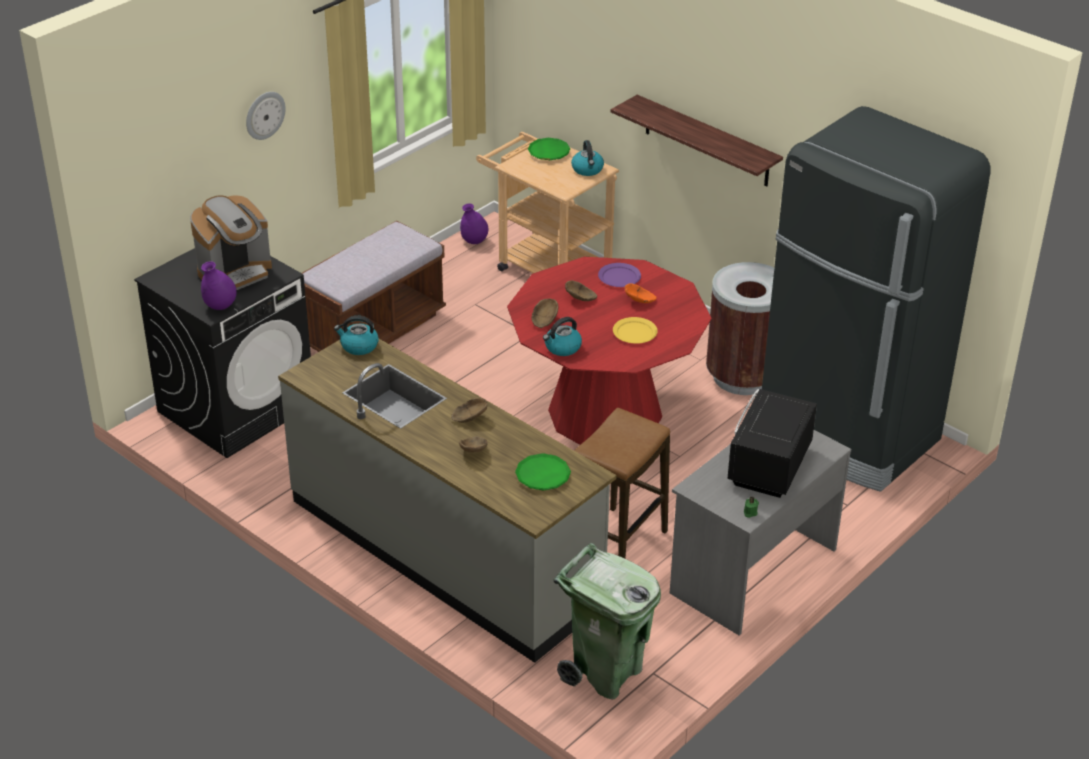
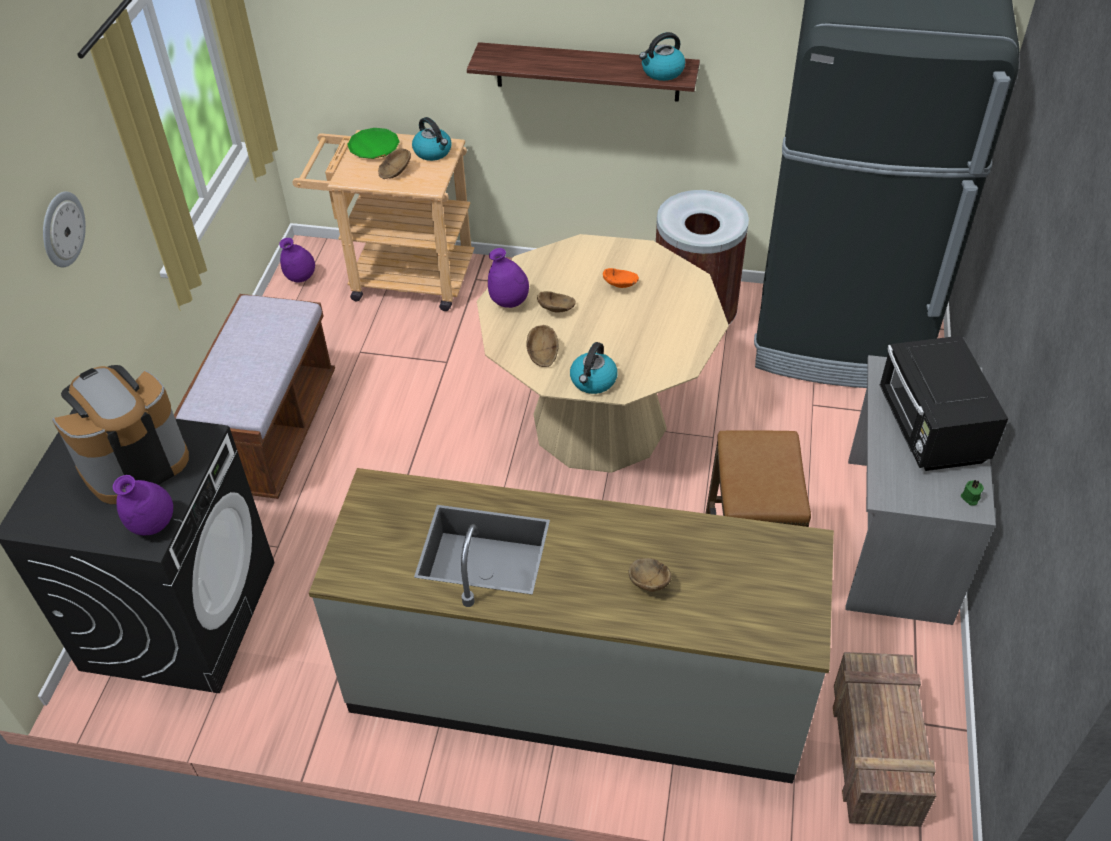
camera: 30 degrees left, 10 degrees up
(235, 272) = (134, 463): coffee machine -> coffee machine turned 150 degrees counterclockwise
(358, 346) = (378, 496): kettle -> kettle (662, 72)
(468, 417) = (600, 535): brown bowl -> brown bowl (394, 172)
(543, 475) = (757, 575): green plate -> none
(552, 282) = (509, 302): none -> purple vase
(605, 413) = (599, 421): red dining table -> beige dining table
(606, 673) = (874, 752): green trash can -> crate
(619, 277) = (574, 265): purple plate -> none
(635, 333) = (651, 326): yellow plate -> none

